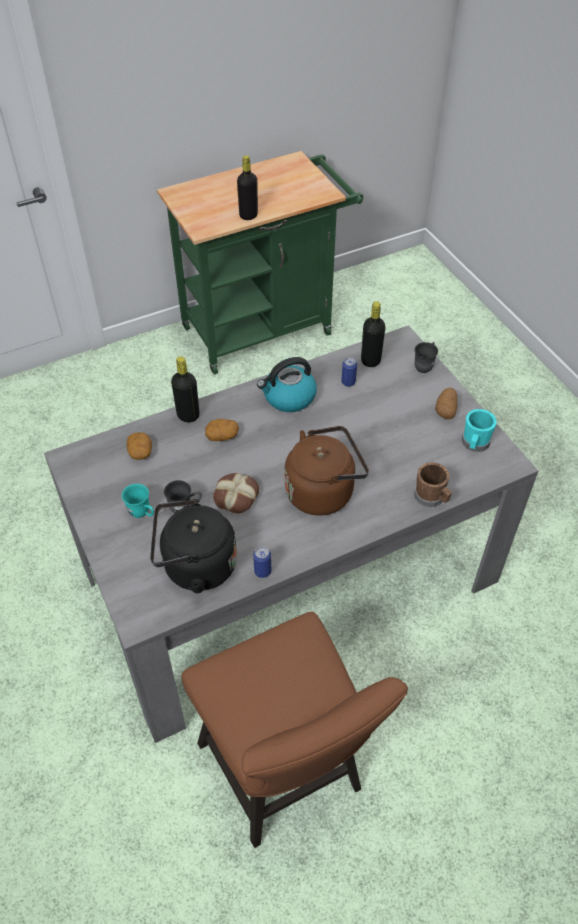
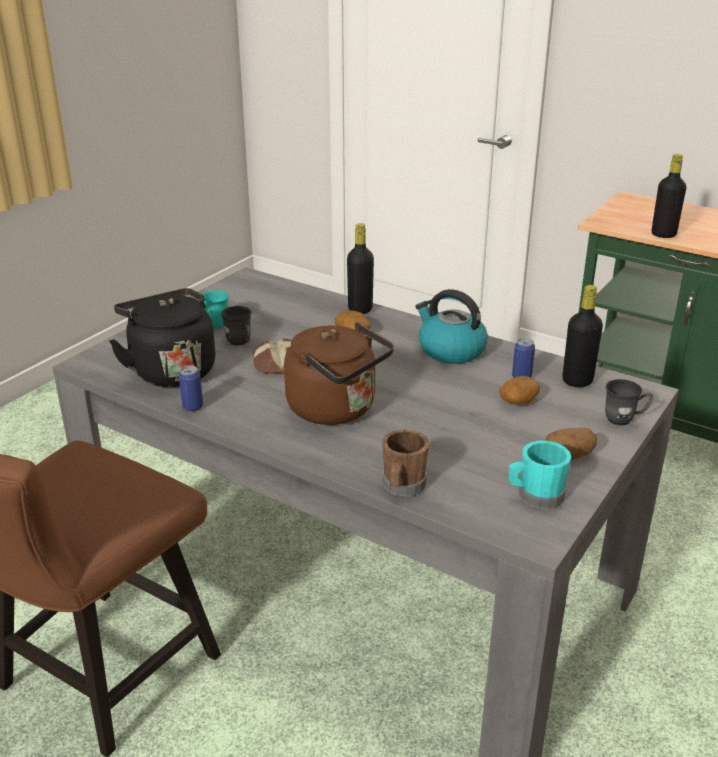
camera: 60 degrees right, 20 degrees down
(140, 452) = (288, 303): potato -> potato (518, 401)

